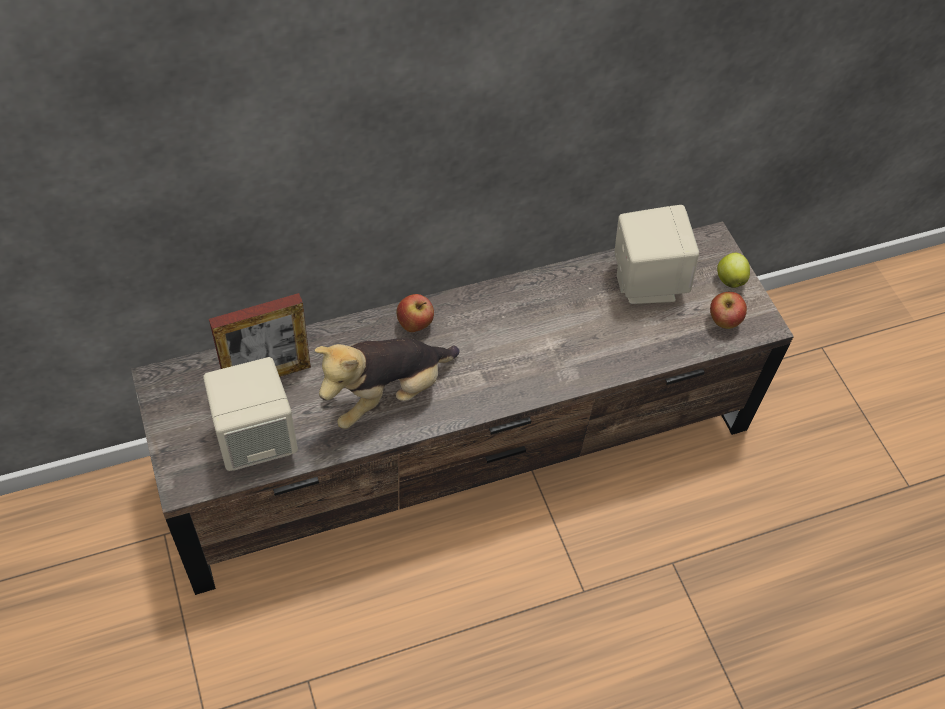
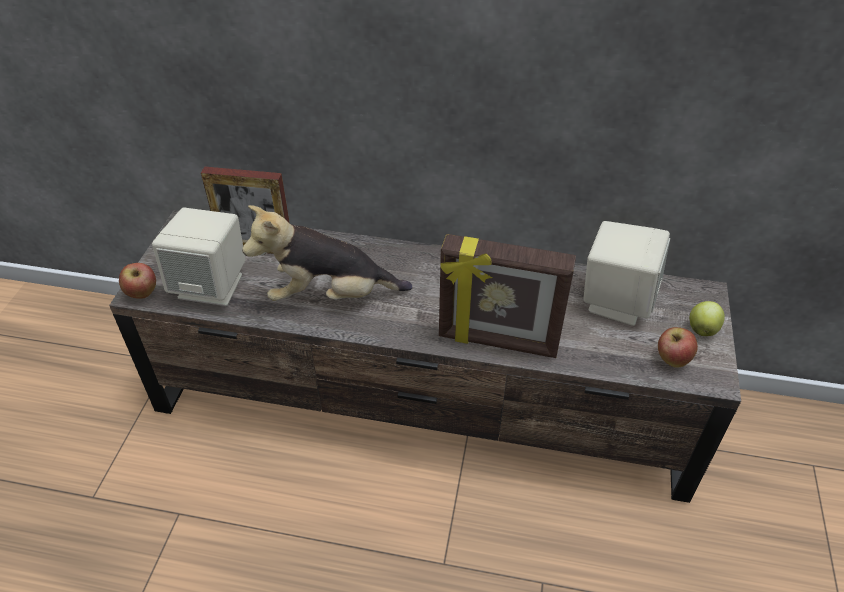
camera: 35 degrees right, 10 degrees down
(415, 325) = (392, 258): apple -> apple (142, 294)
(573, 372) = (497, 342): none -> picture frame

